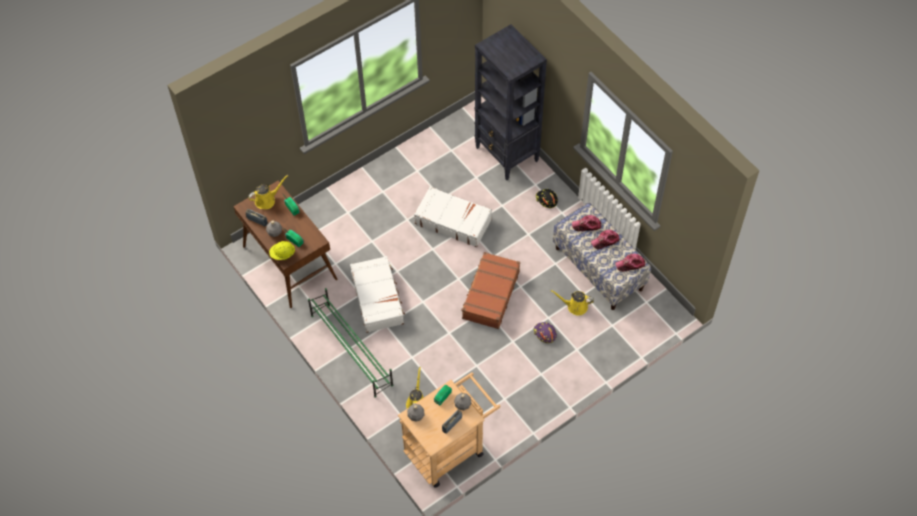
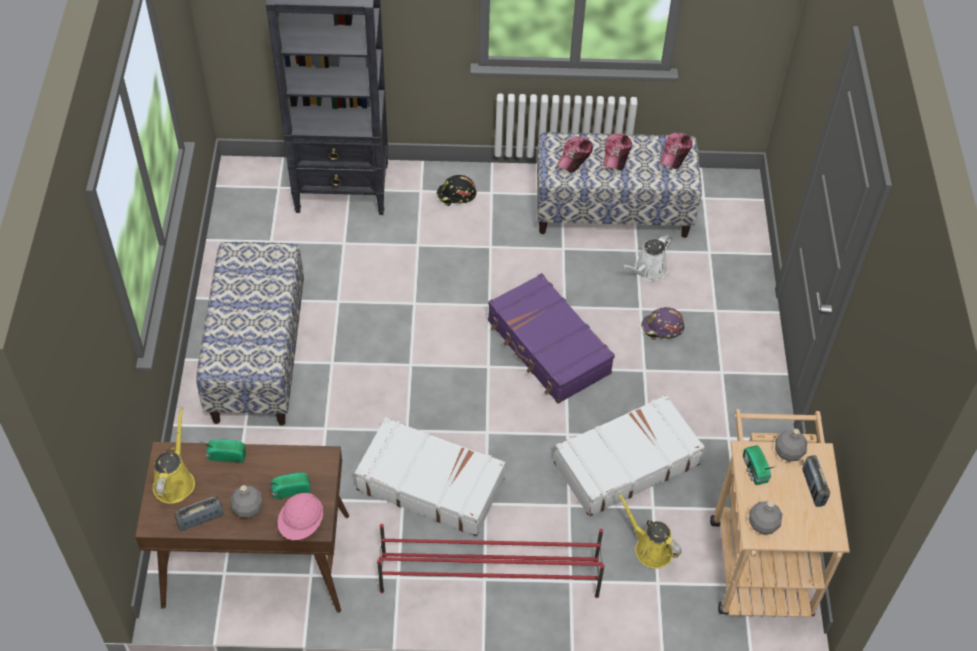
camera: 55 degrees left, 5 degrees down
(283, 254) = (301, 524): yellow hard hat -> pink hard hat
(351, 349) = (488, 575): green shoe rack -> red shoe rack
(385, 191) = (257, 357): none -> bench
(453, 221) = (388, 312): white suitcase -> white suitcase (625, 463)
(490, 295) = (548, 347): brown suitcase -> purple suitcase
(575, 306) = (648, 270): yellow watering can -> white watering can

